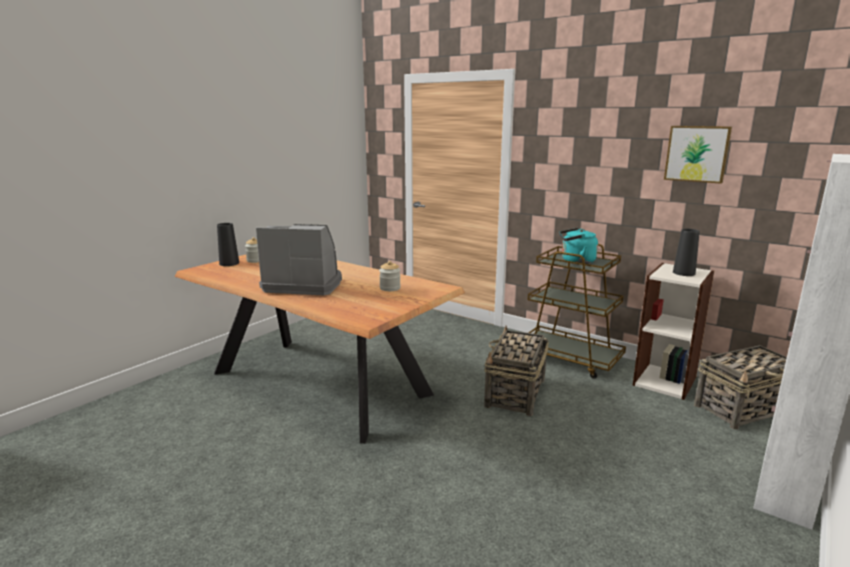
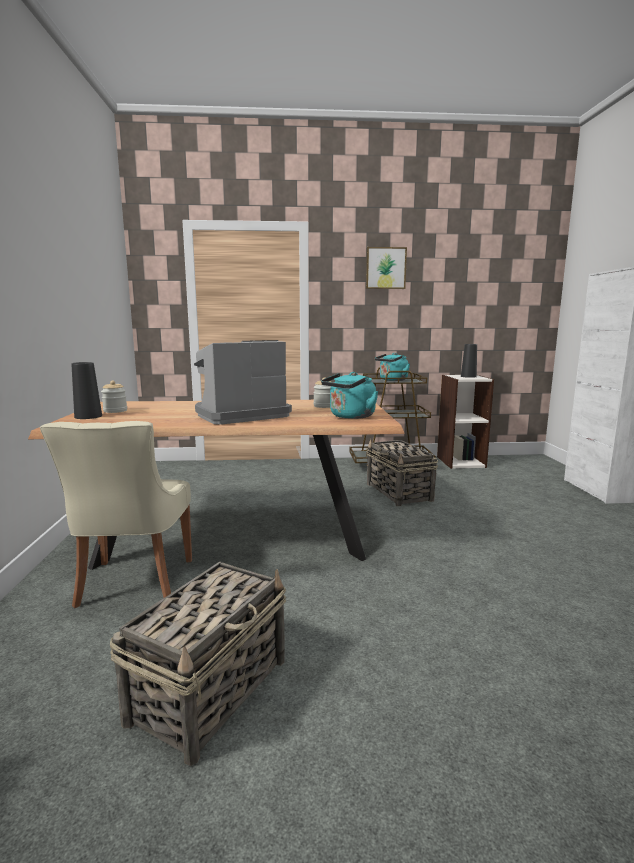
camera: 40 degrees left, 5 degrees down
(216, 394) = (134, 584): none -> beige chair
(366, 307) = (350, 416): none -> turquoise kettle
(697, 153) = (458, 291): picture -> picture (385, 268)
(743, 409) = (517, 463): basket -> basket (211, 689)

